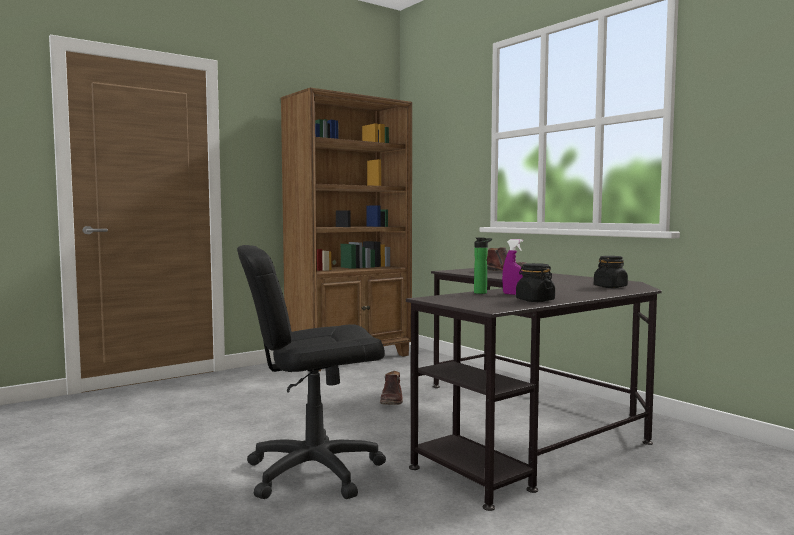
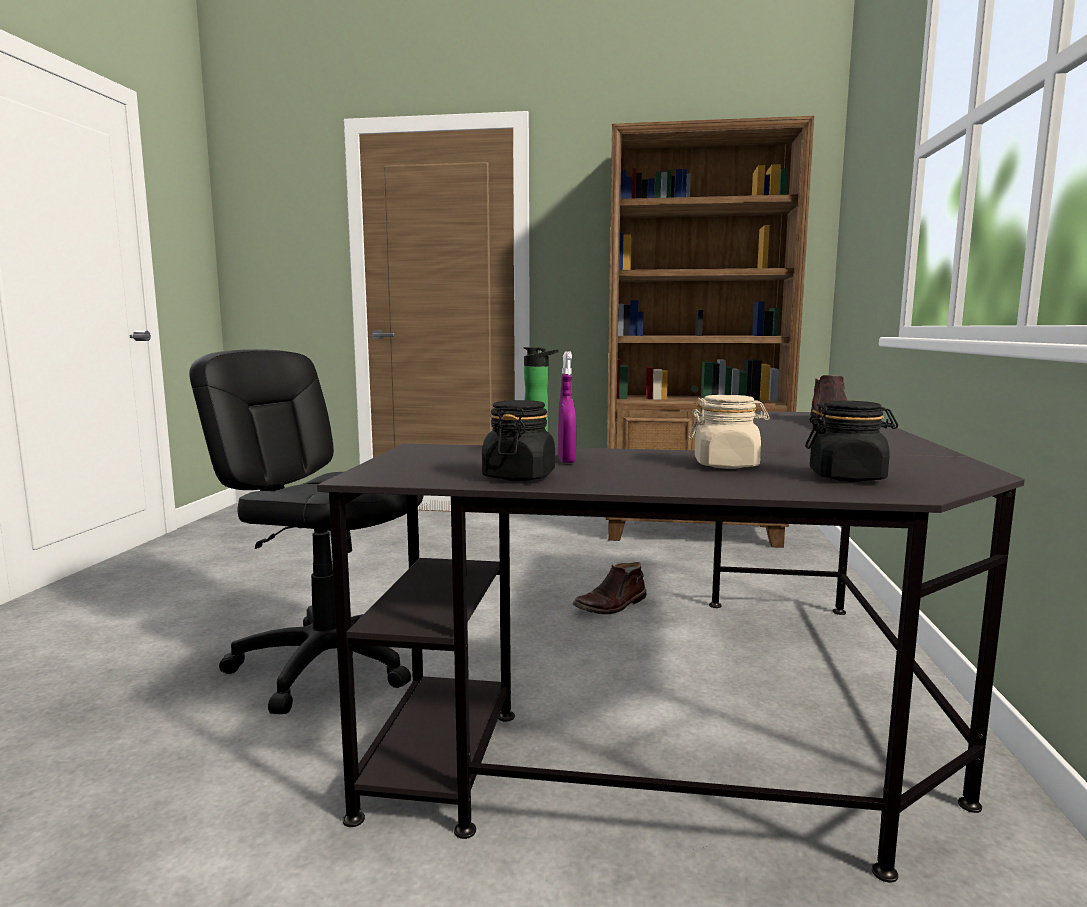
camera: 45 degrees right, 5 degrees up
(564, 288) = (726, 465): none -> beige jar

